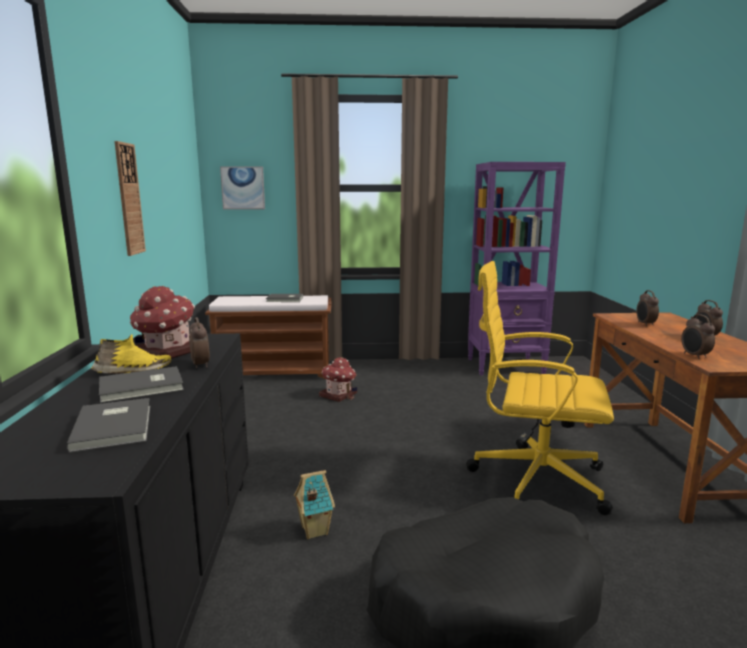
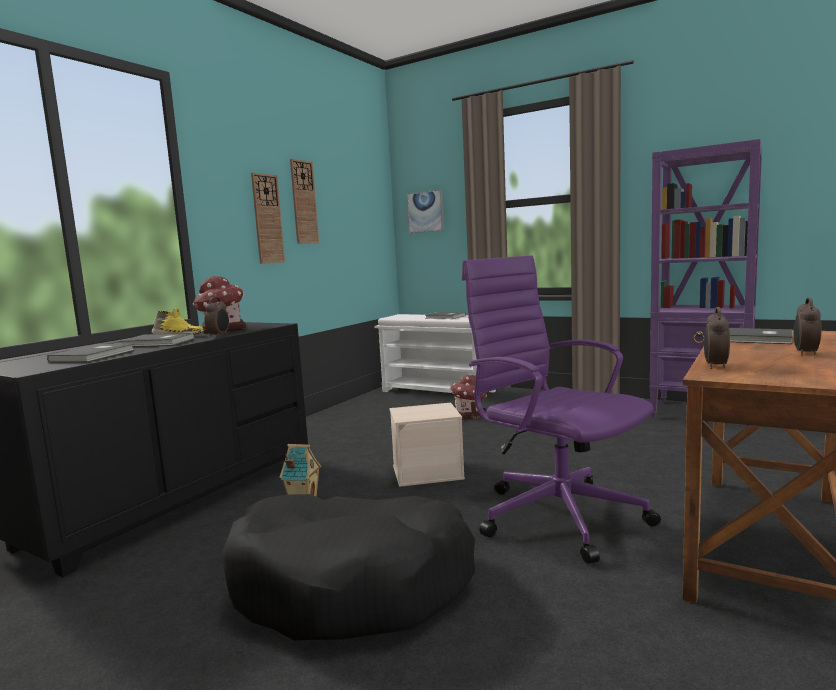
camera: 35 degrees right, 5 degrees down
(151, 177) = (304, 202): none -> wall clock
(275, 373) = (439, 391): brown bench -> white bench
(387, 464) = (428, 472): none -> beige storage box
(534, 479) = (557, 515): yellow office chair -> purple office chair
(645, 324) = (754, 339): alarm clock -> grey book

